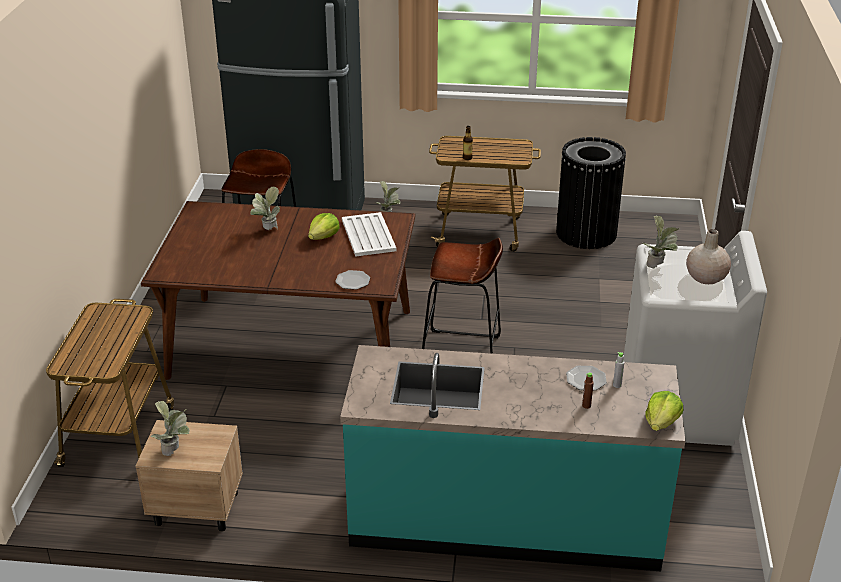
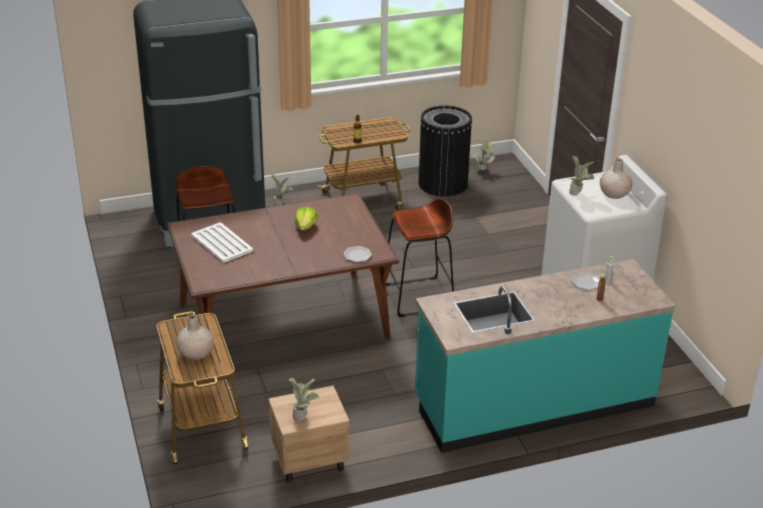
camera: 25 degrees left, 0 degrees up
(96, 346) = (195, 353): none -> beige vase
(267, 231) = (257, 232): potted plant -> potted plant (481, 171)
(368, 235) = (338, 217): white tray -> white tray (221, 243)
(661, 422) = (653, 297): lettuce -> none

